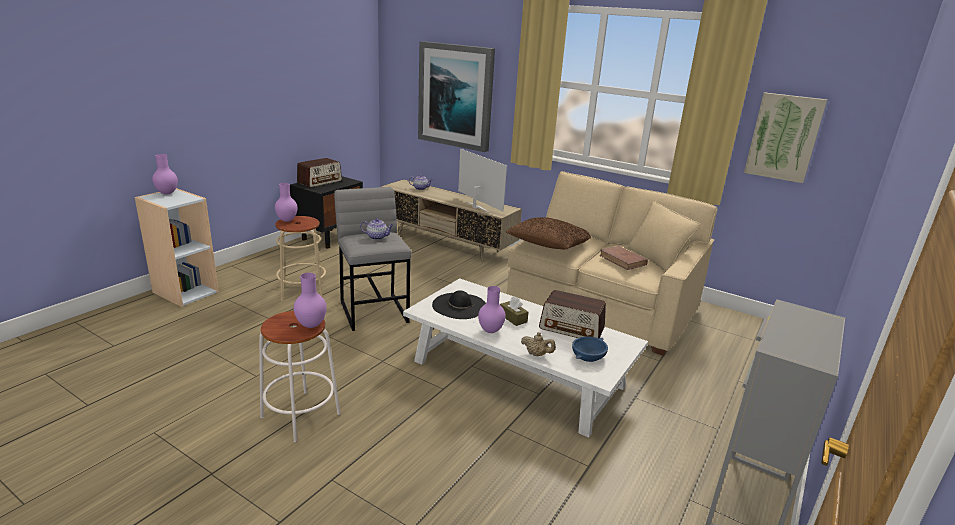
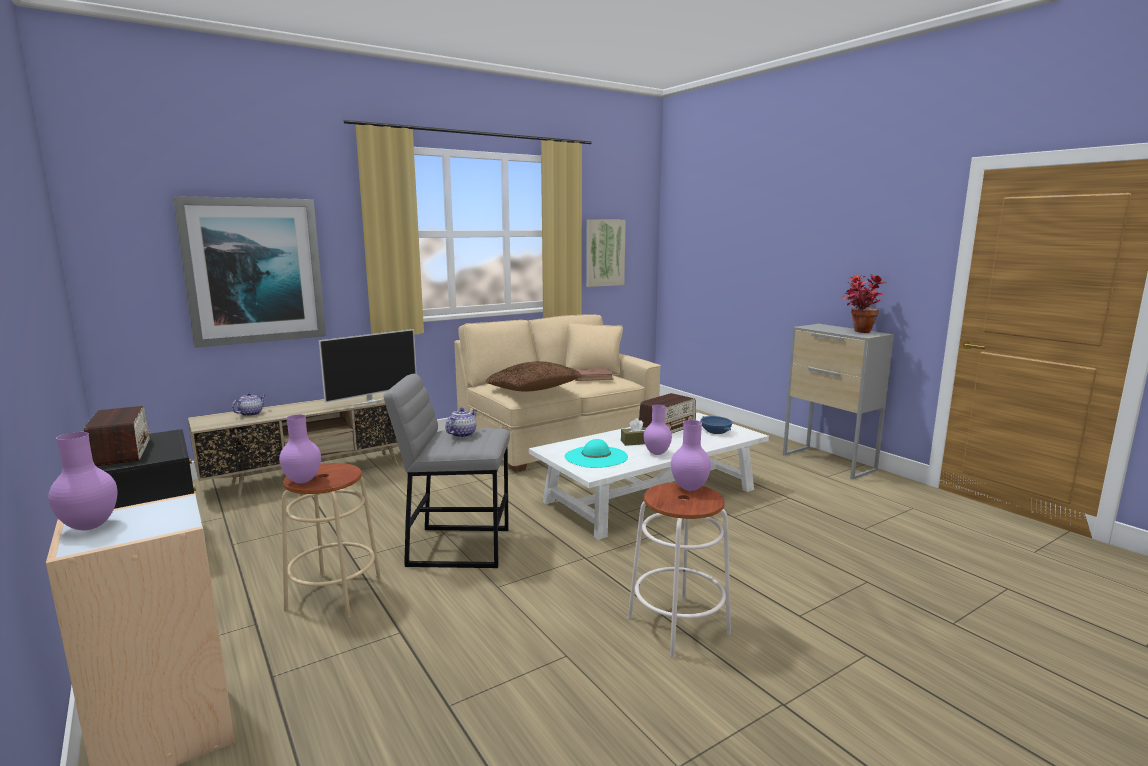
camera: 65 degrees left, 10 degrees down
(459, 306) = (596, 457): black hat -> turquoise hat
(476, 207) = (371, 401): television -> television turned 150 degrees clockwise
(537, 354) = (707, 445): beige teapot -> none
(802, 345) = (858, 332): none -> potted plant

